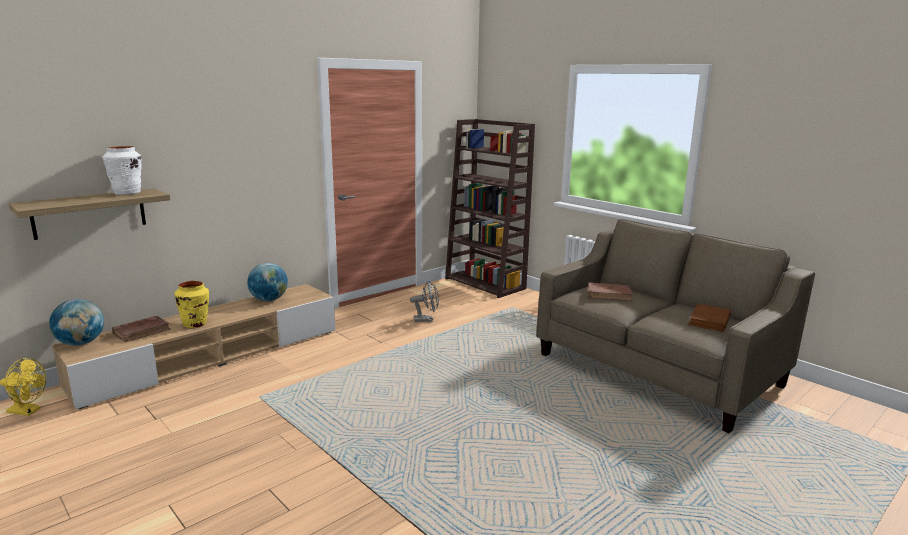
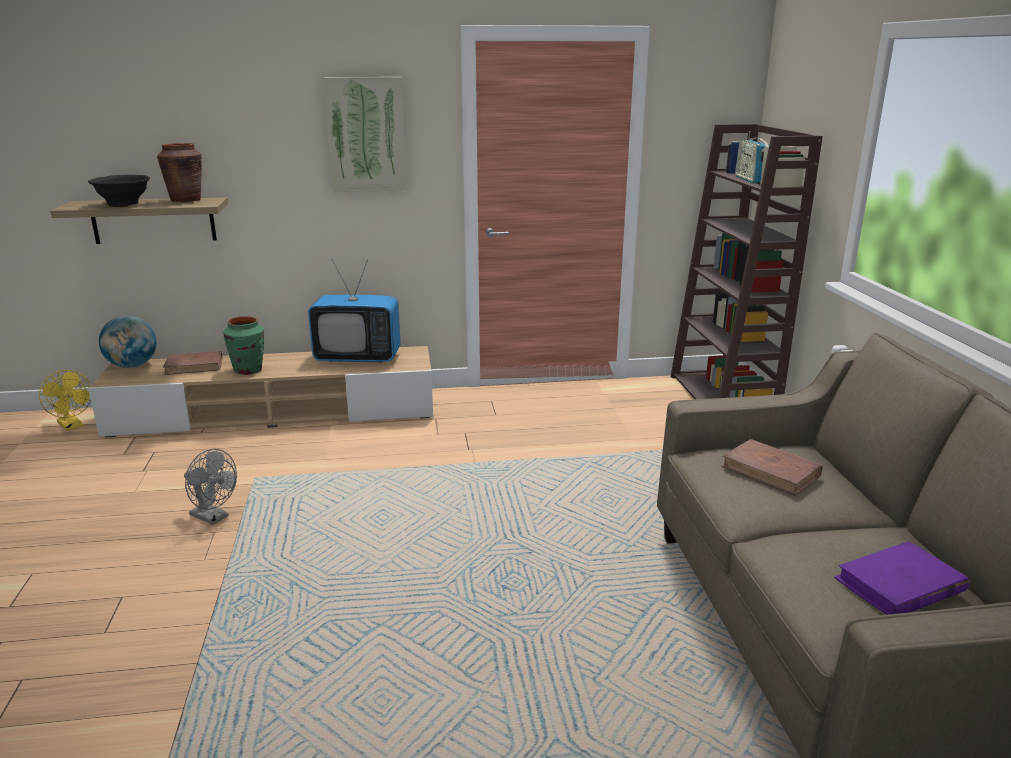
camera: 35 degrees right, 5 degrees up
(78, 200) = (124, 204): none -> black bowl
(127, 193) = (186, 200): white vase -> brown vase
(195, 324) = (248, 370): yellow vase -> green vase
(259, 134) = (366, 135): none -> picture
(269, 300) = (358, 358): globe -> television
(426, 320) = (566, 433): grey fan -> grey fan (214, 517)
(492, 150) = (750, 179): none -> radio
(709, 321) = (899, 585): brown book -> purple book

